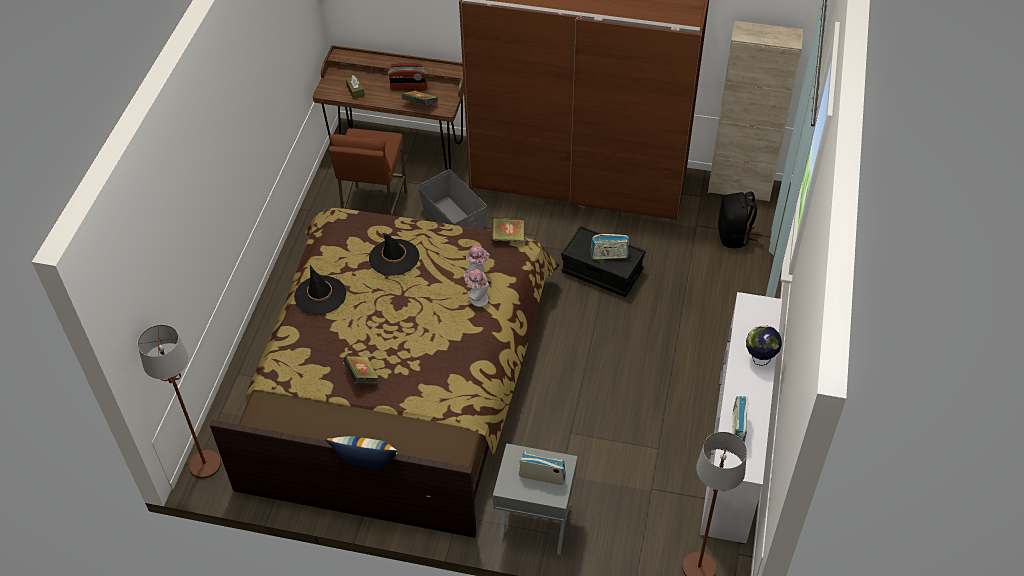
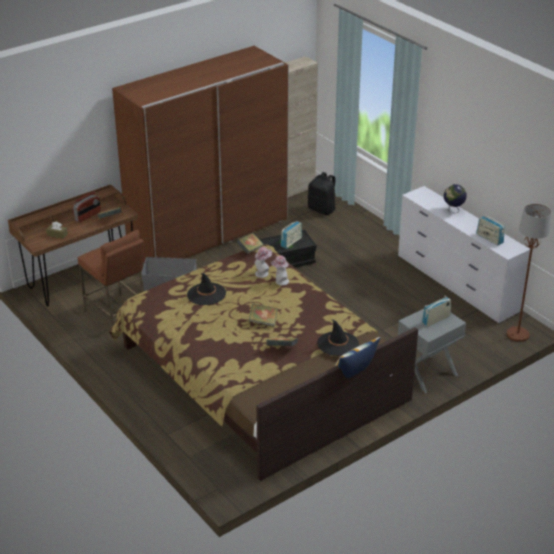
camera: 50 degrees left, 15 degrees down
(204, 465) = (222, 484): brown floor lamp -> none
(320, 295) = (195, 334): black hat -> black hat (338, 344)
(392, 332) = (263, 322): none -> book

